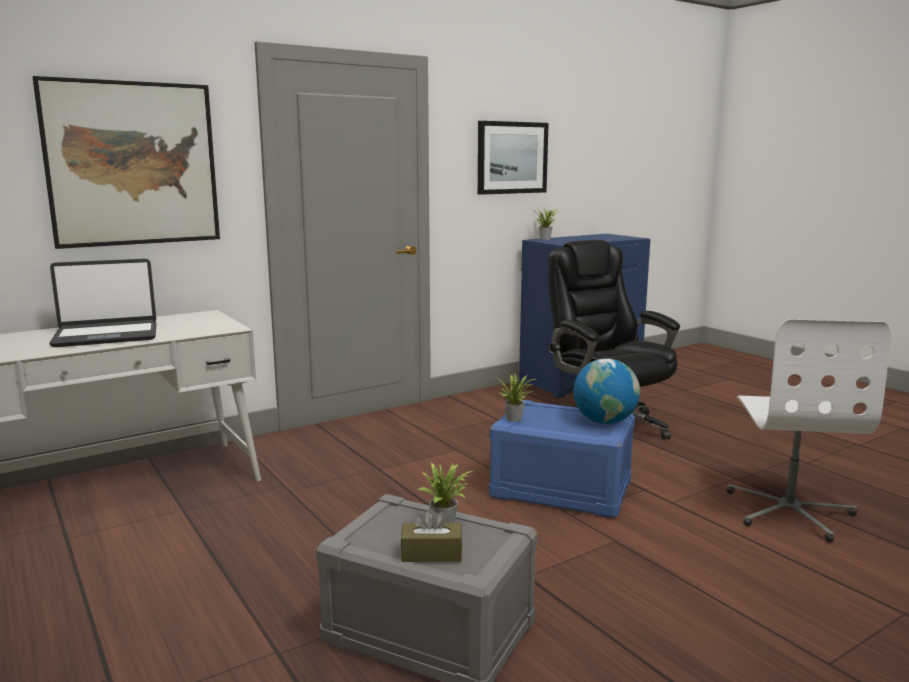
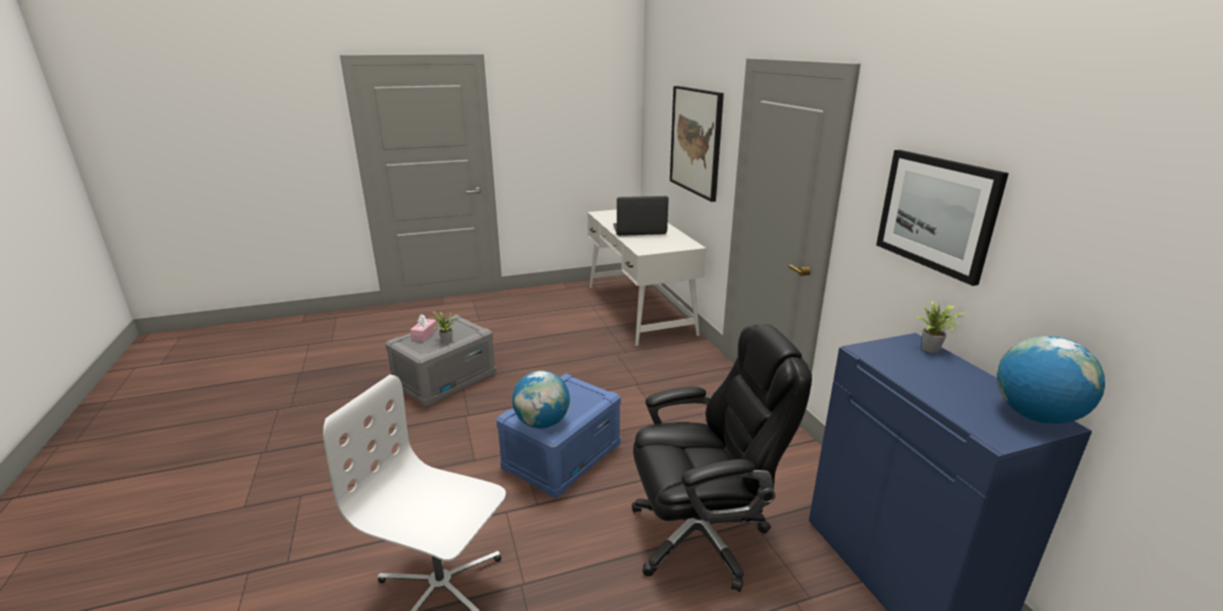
camera: 105 degrees right, 10 degrees up
(106, 336) = (639, 230): laptop -> laptop turned 90 degrees clockwise
(431, 553) = (424, 335): brown tissue box -> pink tissue box
(515, 418) = (574, 385): potted plant -> none
(604, 235) = (1035, 415): none -> globe

